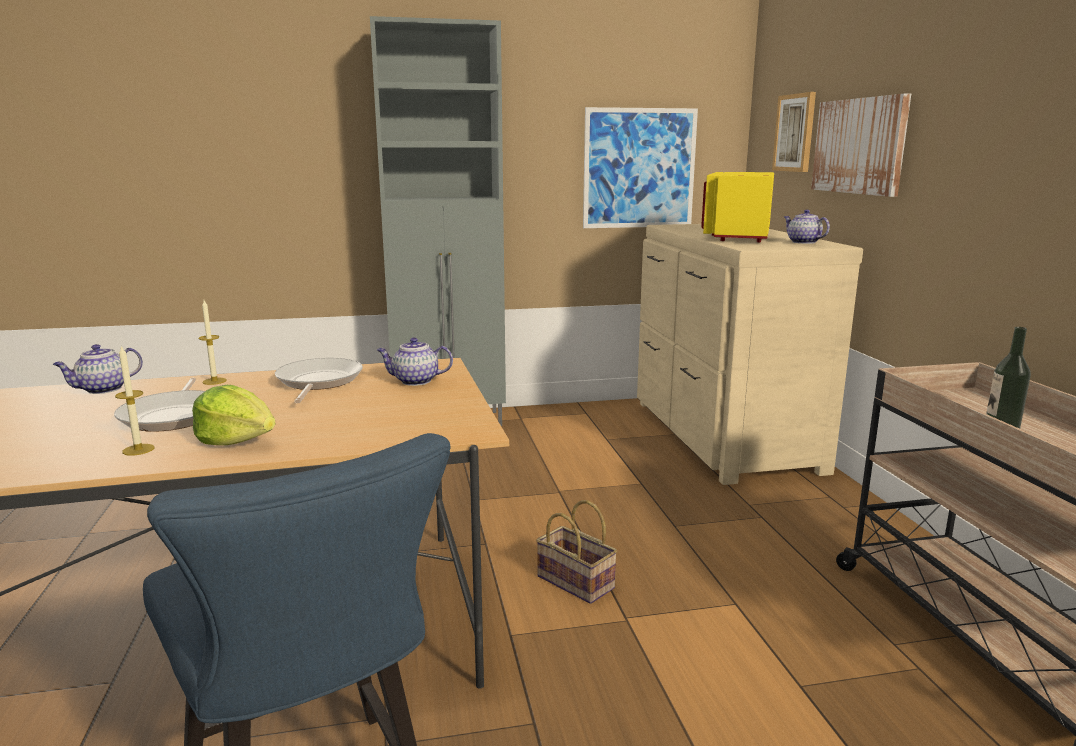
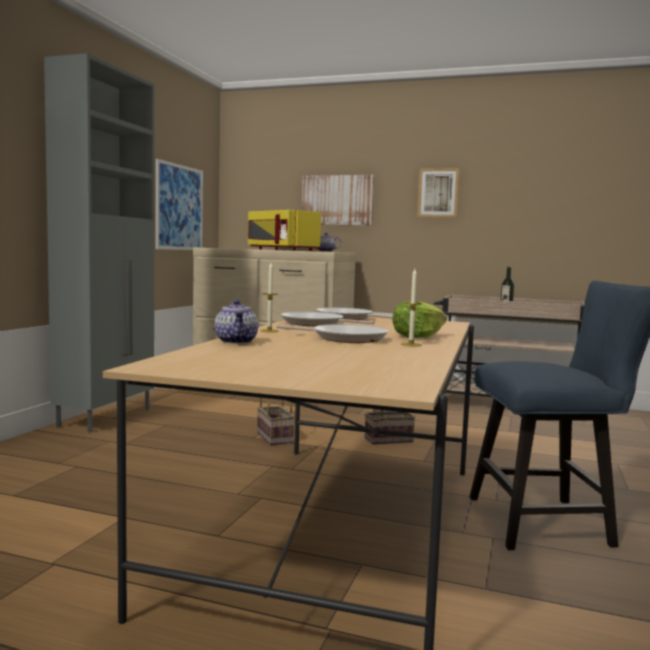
camera: 60 degrees left, 10 degrees down
(414, 381) = (347, 318): teapot -> frying pan
(487, 511) = (276, 438): none -> basket
(795, 133) = (275, 192): picture -> picture (438, 193)

